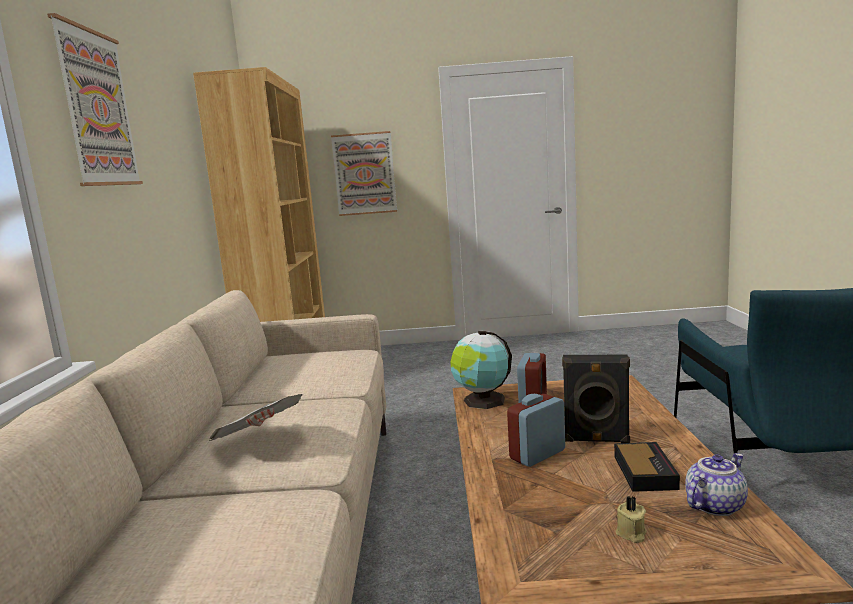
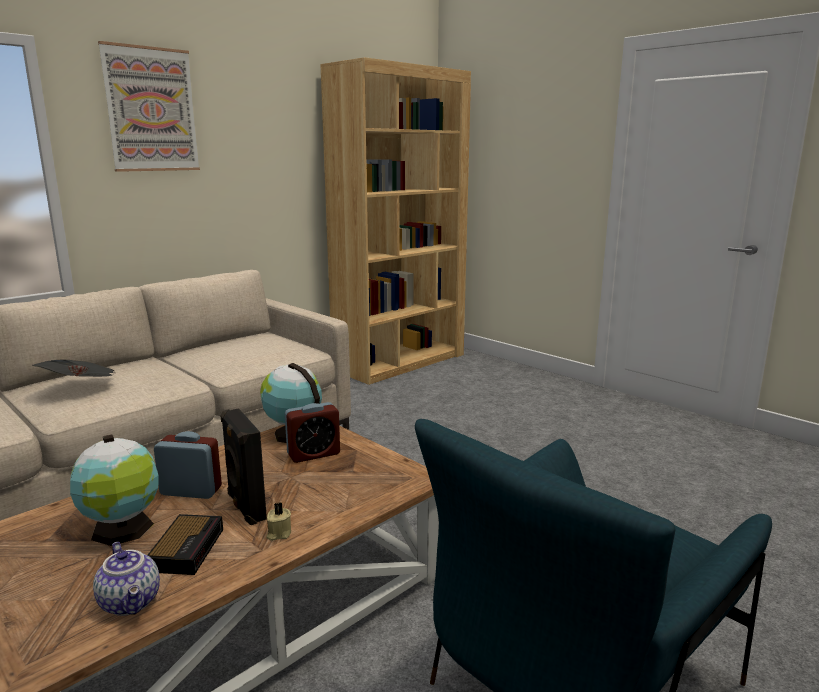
camera: 45 degrees right, 5 degrees up
(364, 174) = (527, 168): picture -> none
(579, 493) = (123, 530): none -> globe
(631, 534) = (55, 573): beige candle -> beige candle (278, 533)
(644, 471) = (188, 548): alarm clock -> alarm clock turned 45 degrees counterclockwise
(714, 505) = (132, 602): teapot -> teapot turned 45 degrees clockwise

